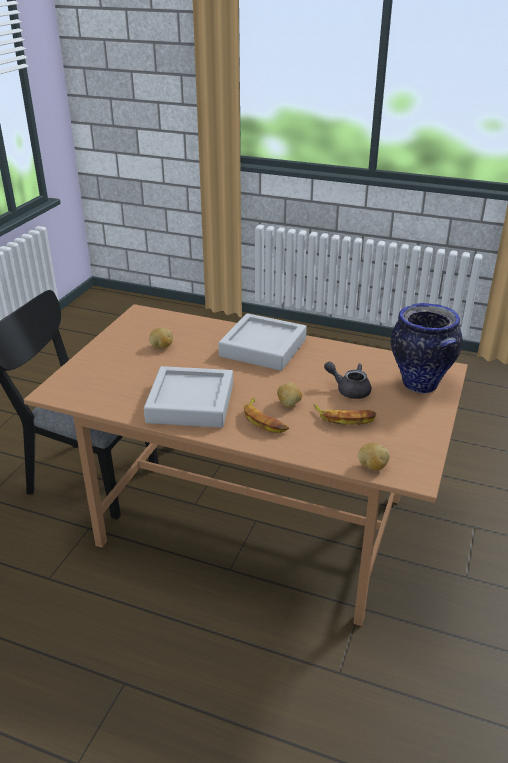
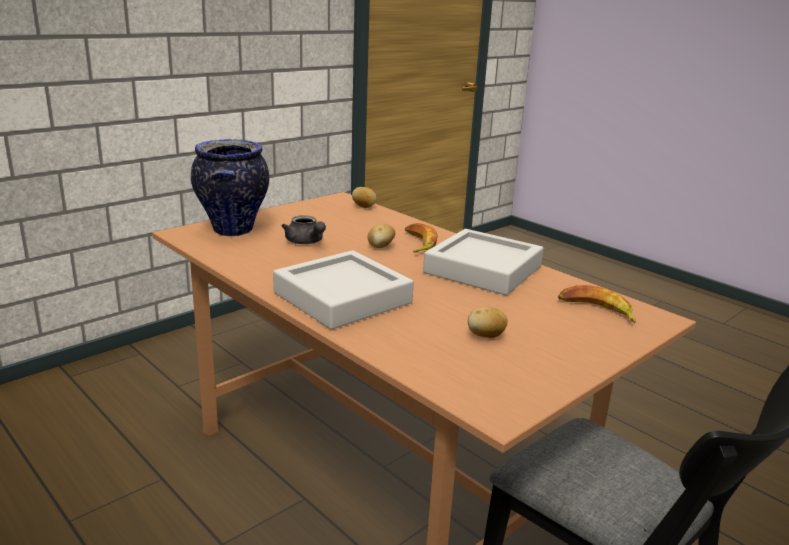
camera: 155 degrees left, 10 degrees down
(345, 418) = (342, 229): banana -> banana (596, 310)

